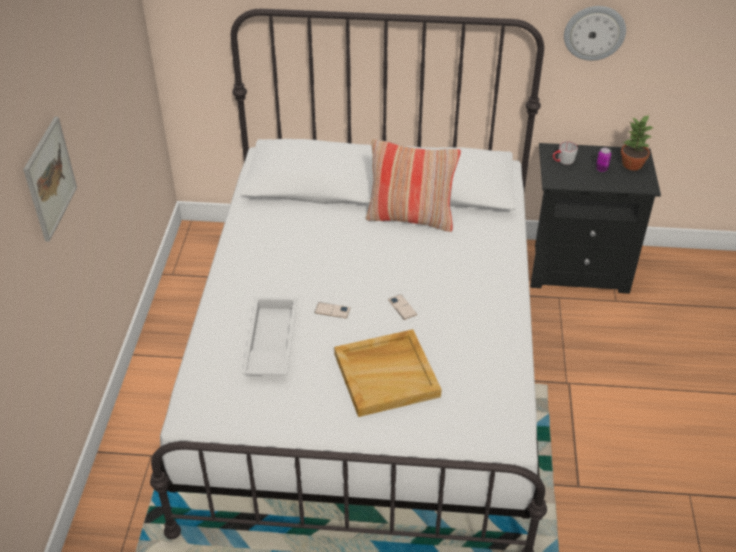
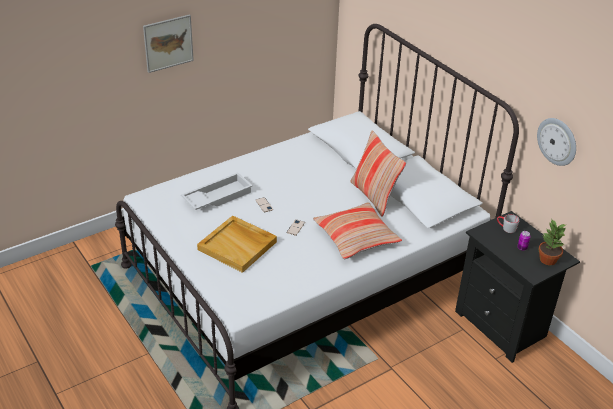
camera: 50 degrees right, 5 degrees down
(467, 270) = (356, 237): none -> pillow

